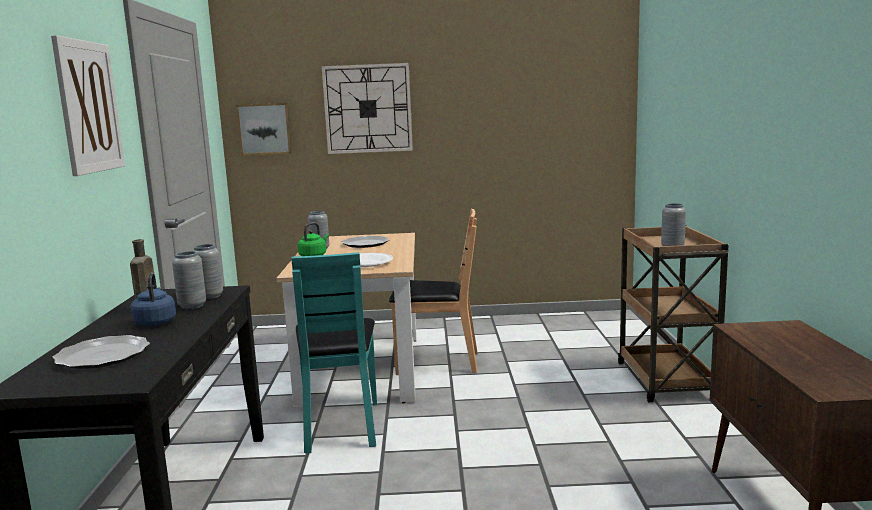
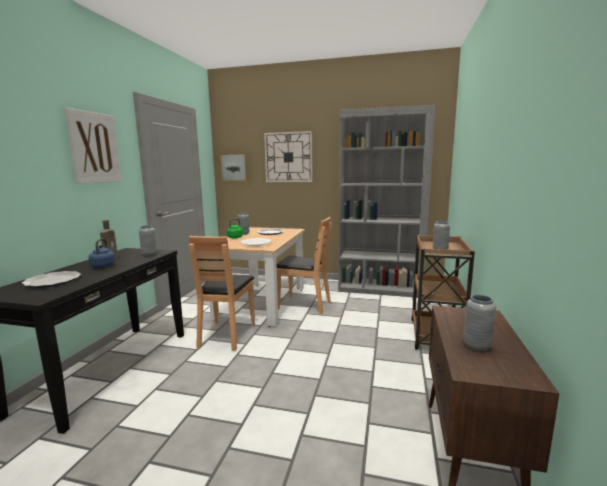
camera: 15 degrees right, 0 degrees up
(192, 306) = (133, 259): grey vase -> grey vase (476, 346)
(341, 426) = (226, 335): turquoise chair -> brown chair
(542, 323) = (380, 289): none -> grey bookcase

